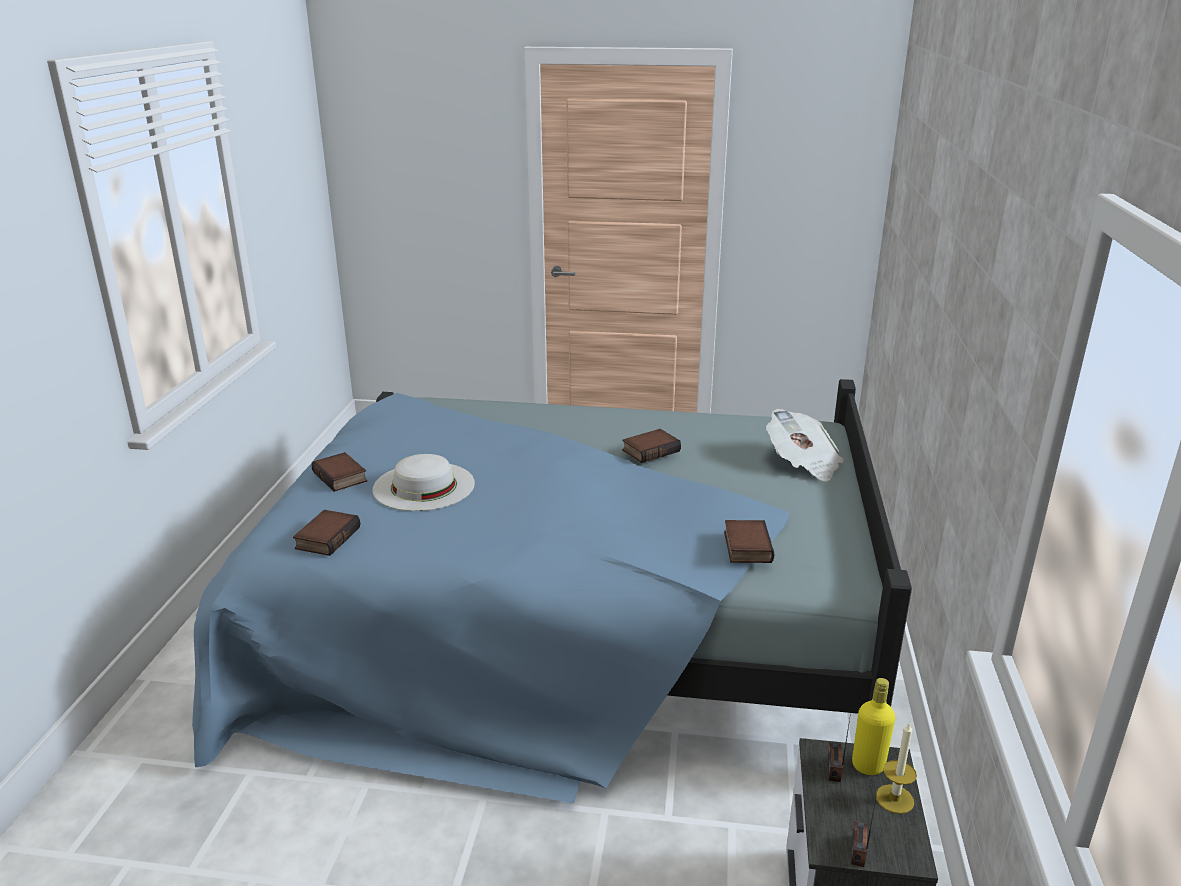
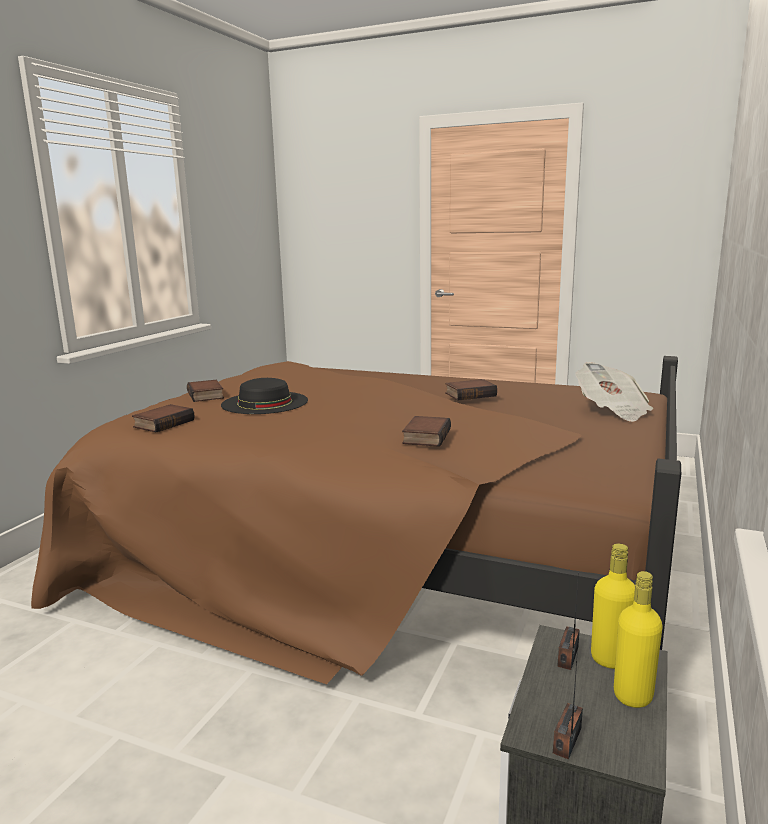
camera: 15 degrees right, 10 degrees down
(424, 486) = (265, 402): white hat -> black hat
(565, 628) = (386, 553): blue bed -> brown bed
(745, 546) = (524, 450): book -> book (425, 436)
(894, 799) = (633, 695): candle -> yellow bottle

